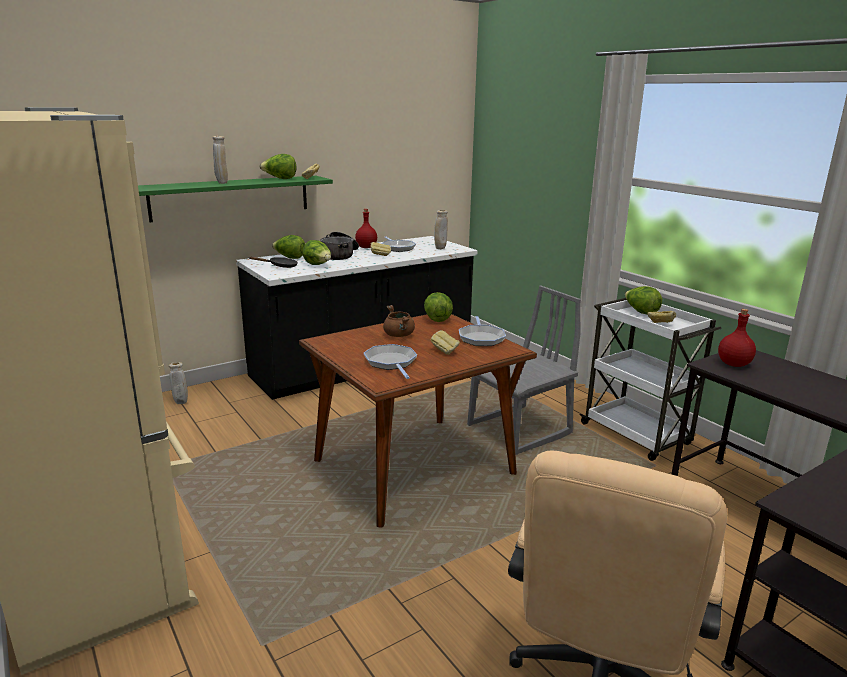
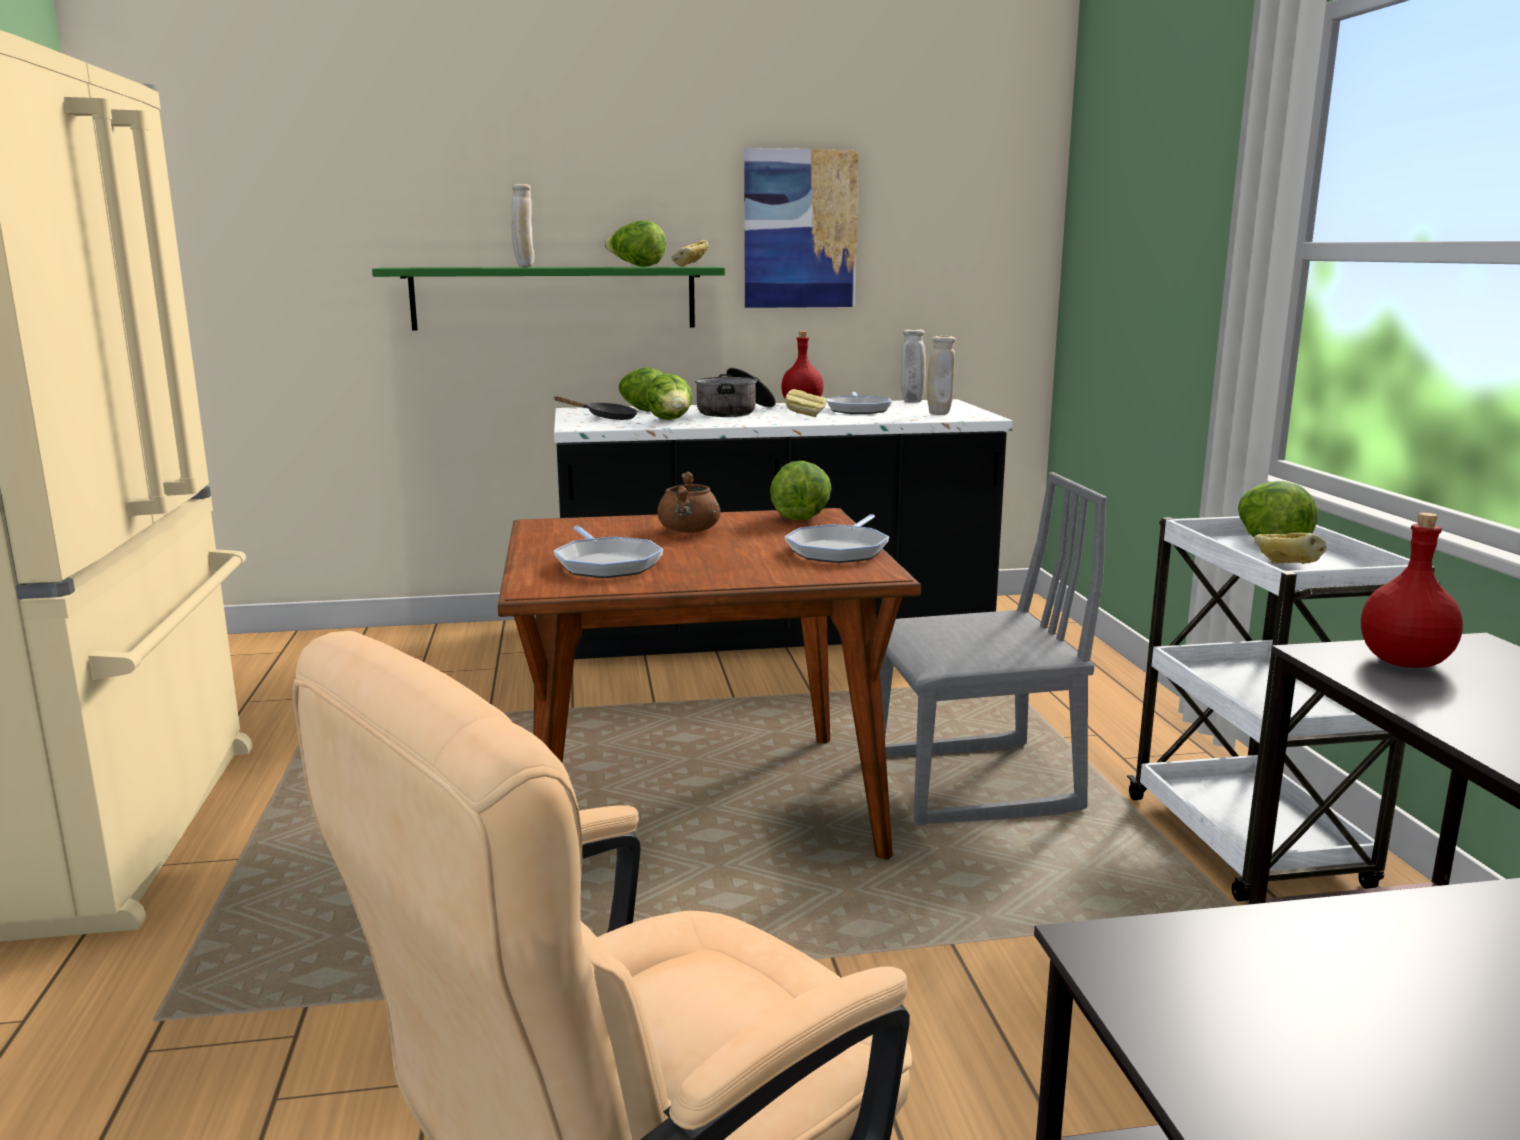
camera: 25 degrees right, 5 degrees down
(181, 403) = (428, 643): beige vase -> beige vase (912, 402)
(356, 153) = (800, 229): none -> picture
(391, 363) = (606, 564): frying pan -> frying pan turned 150 degrees clockwise
(445, 351) = (732, 560): bread -> none

